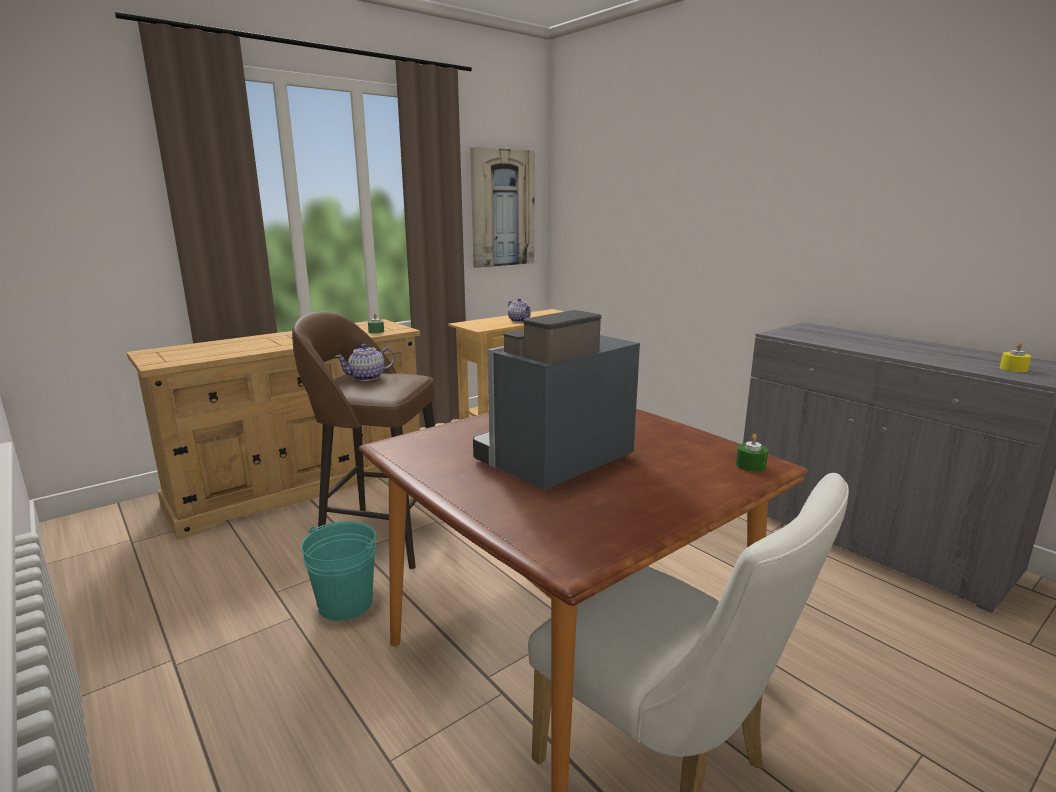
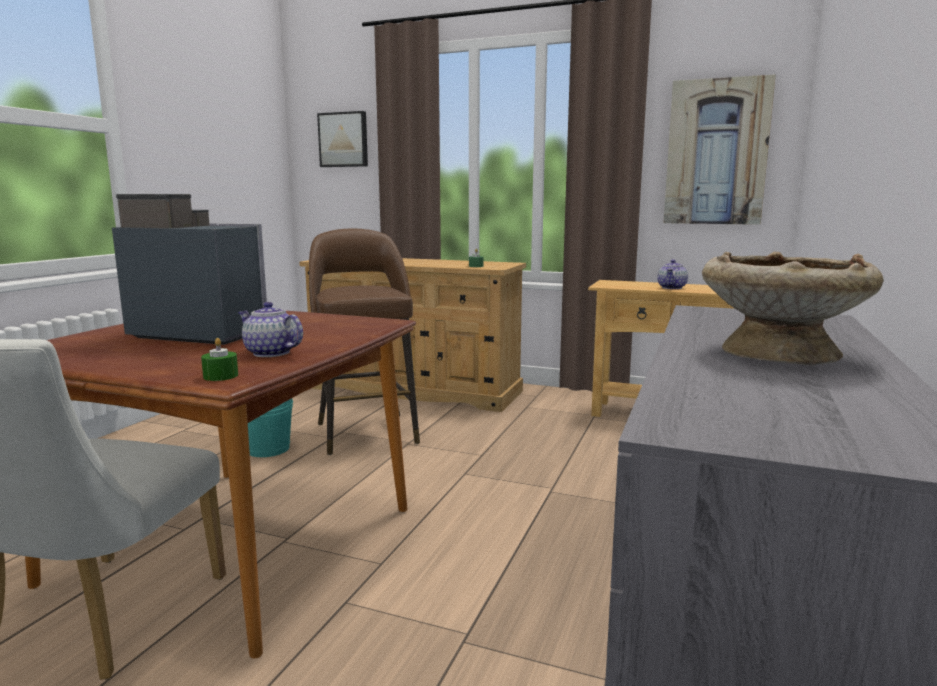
camera: 60 degrees right, 5 degrees down
(81, 181) = (344, 140): none -> picture
(367, 377) = (366, 287): teapot -> teapot (270, 353)
(900, 347) = (778, 354): none -> beige bowl
(1013, 369) = (757, 416): yellow candle -> none

